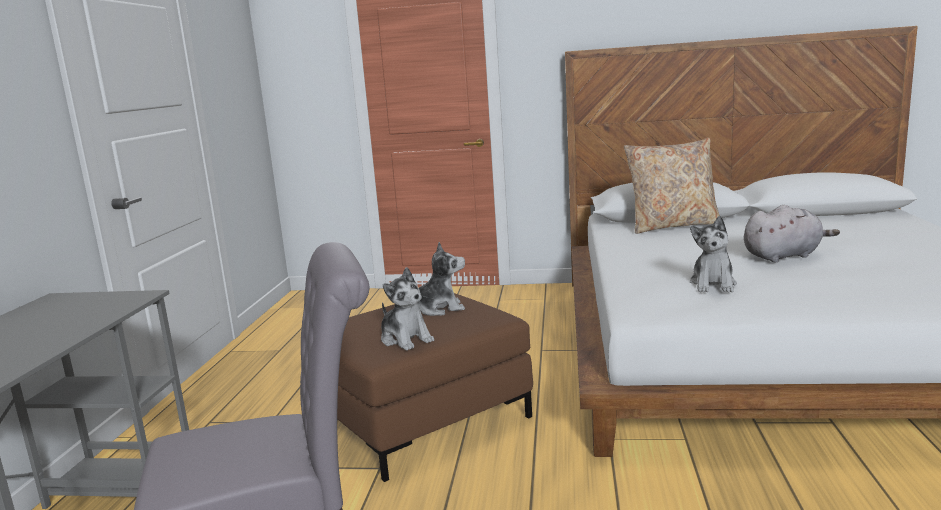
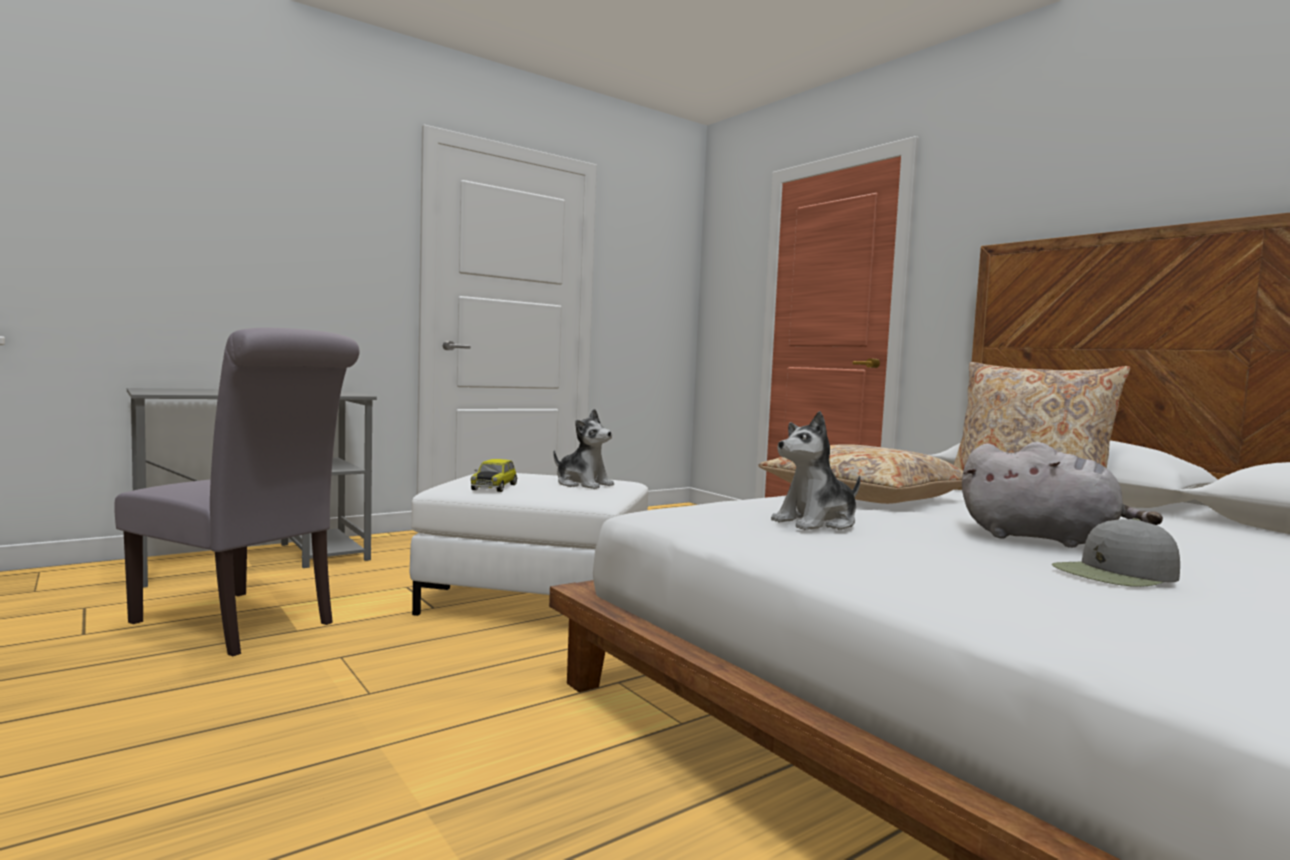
camera: 45 degrees right, 10 degrees down
(406, 339) = (493, 487): plush toy -> toy car
(424, 419) = (538, 599): brown ottoman -> white ottoman
(642, 255) = (865, 496): none -> beige pillow
(854, 266) = (1116, 574): none -> grey cap

